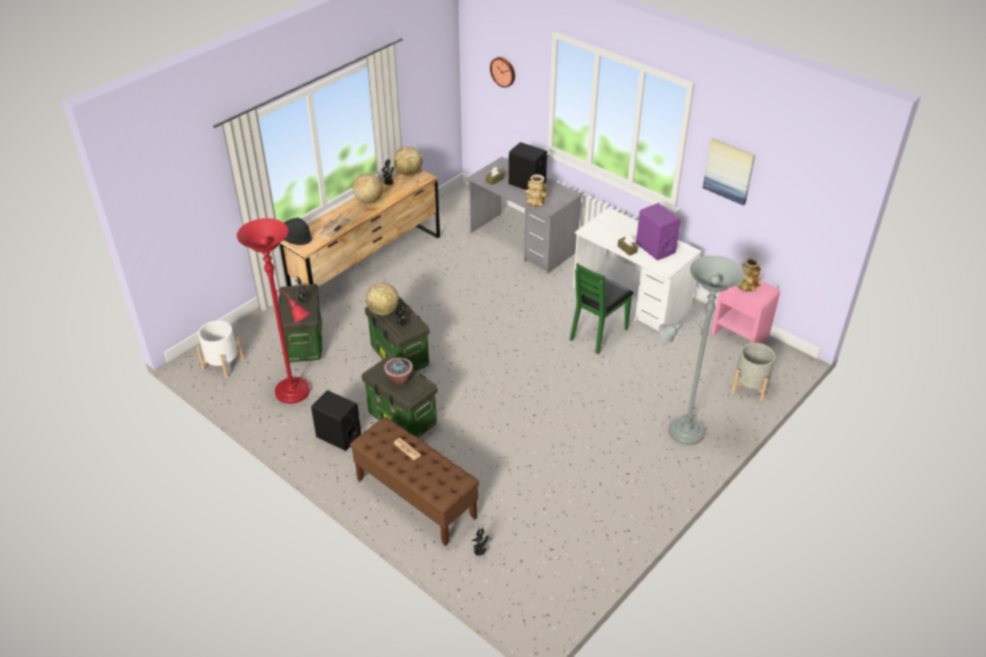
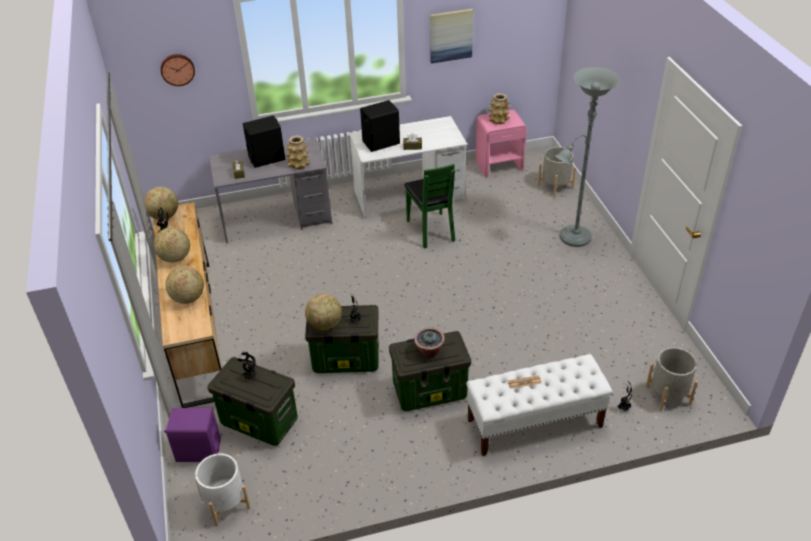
camera: 55 degrees left, 0 degrees up
(295, 239) = (176, 332): black hat -> none
(296, 393) = (327, 457): red floor lamp -> none
(332, 227) = (188, 298): newspaper -> globe
(338, 436) = (414, 447): black speaker -> black speaker (380, 143)
(415, 498) = (534, 423): brown bench -> white bench
(521, 580) = (668, 395): none -> grey planter
(655, 248) = (425, 134): purple speaker -> purple speaker (198, 450)

